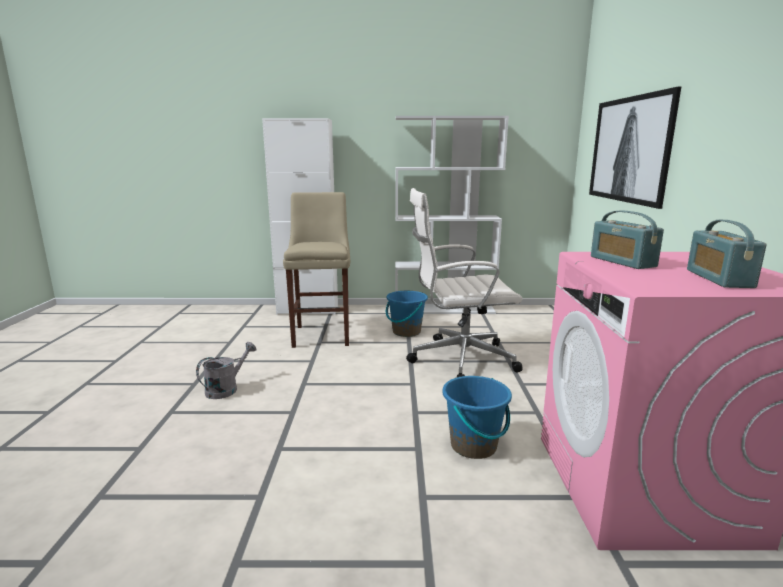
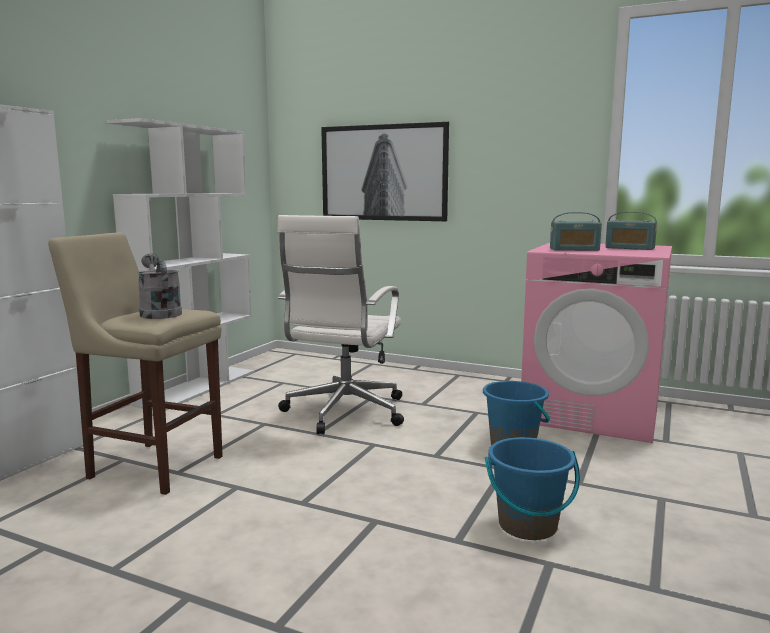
camera: 65 degrees left, 5 degrees down
(226, 389) = (249, 565): grey watering can -> grey watering can (159, 313)
(406, 332) = (232, 418): blue bucket -> blue bucket (528, 526)

